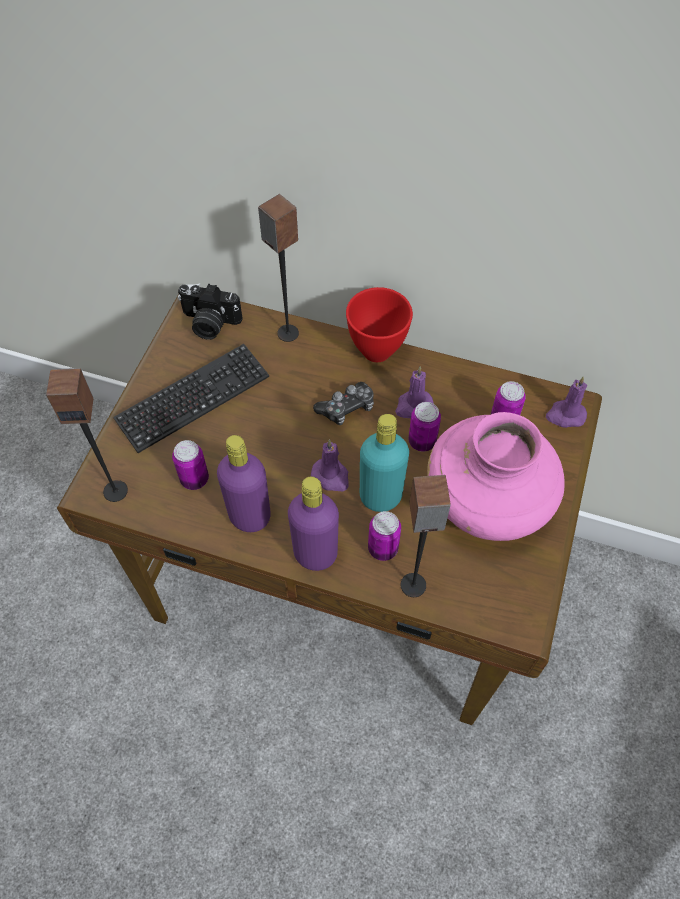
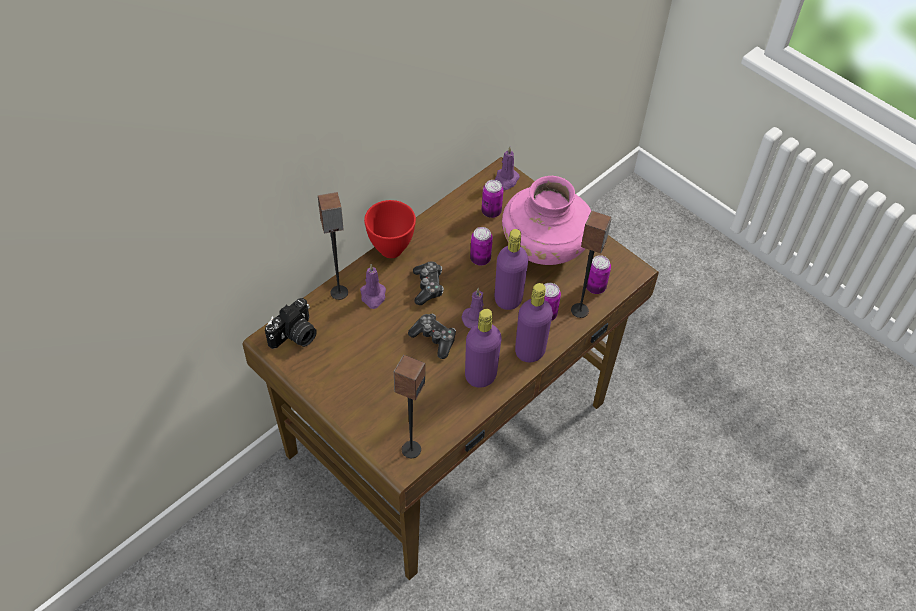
camera: 65 degrees left, 5 degrees down
(193, 399) = (360, 372): keyboard -> none
(194, 479) = (431, 397): can -> can (595, 287)
(276, 447) = (434, 339): none -> game controller
(380, 496) = (508, 299): turquoise bottle -> purple bottle
(413, 406) = (449, 251): purple candle -> purple candle (373, 296)

